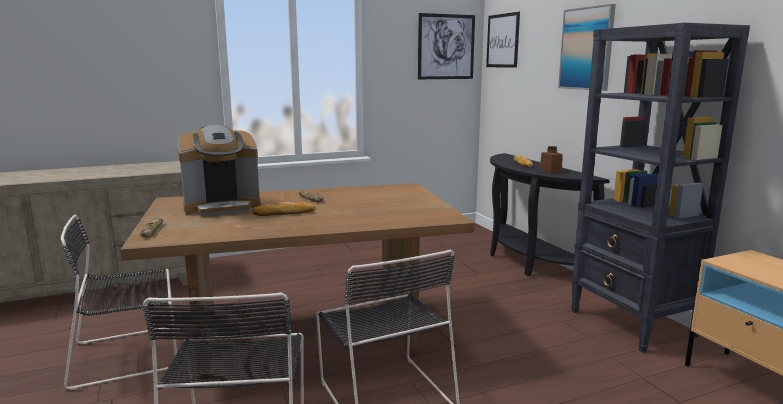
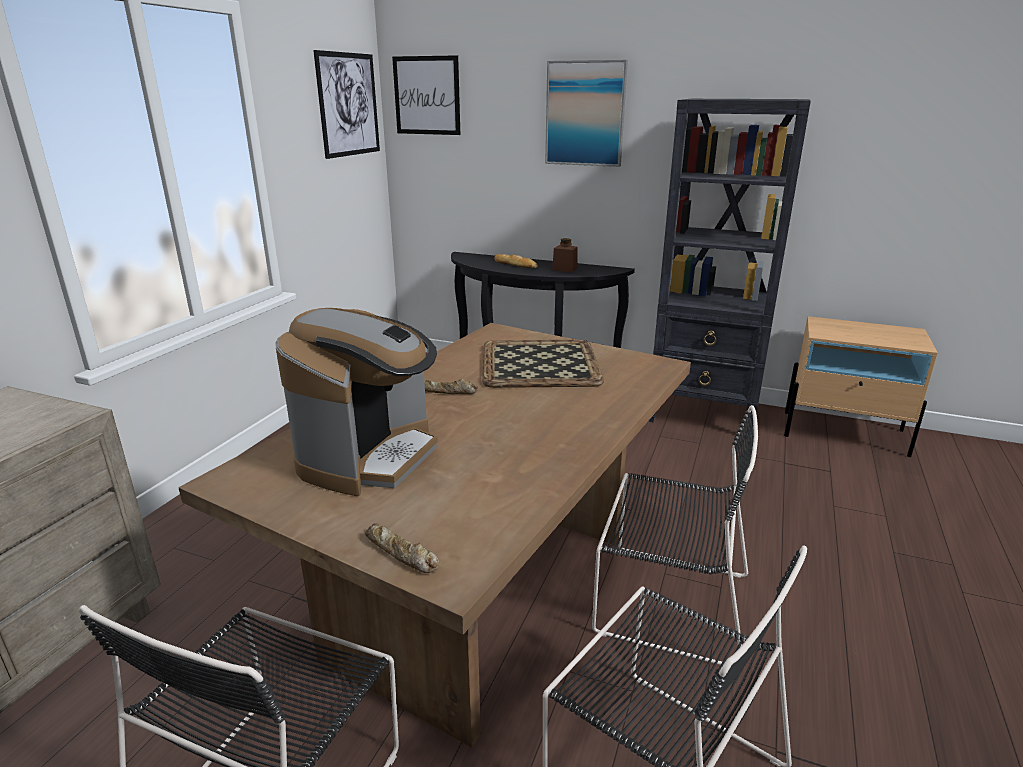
camera: 45 degrees left, 10 degrees up
(284, 213) = (485, 429): bread -> none
(384, 202) = (541, 364): none -> tray

